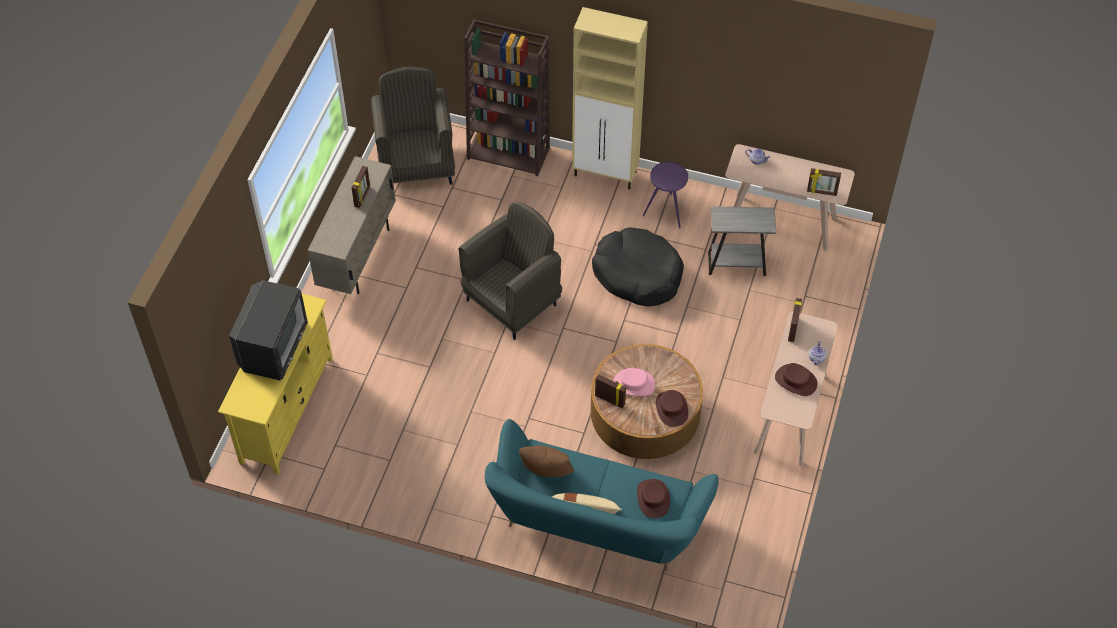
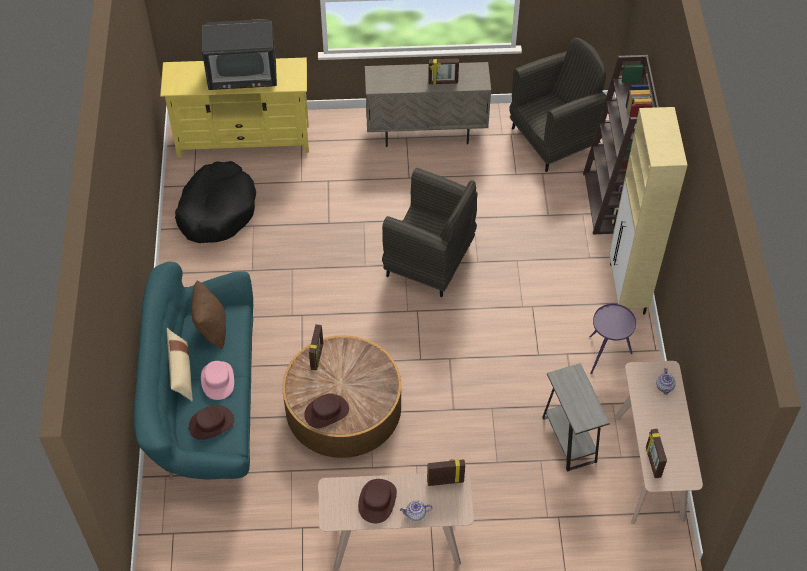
camera: 70 degrees right, 0 degrees up
(634, 384) = (343, 371): pink hat -> pink hat (217, 380)
(637, 274) = (512, 353): black dog bed -> black dog bed (217, 210)

